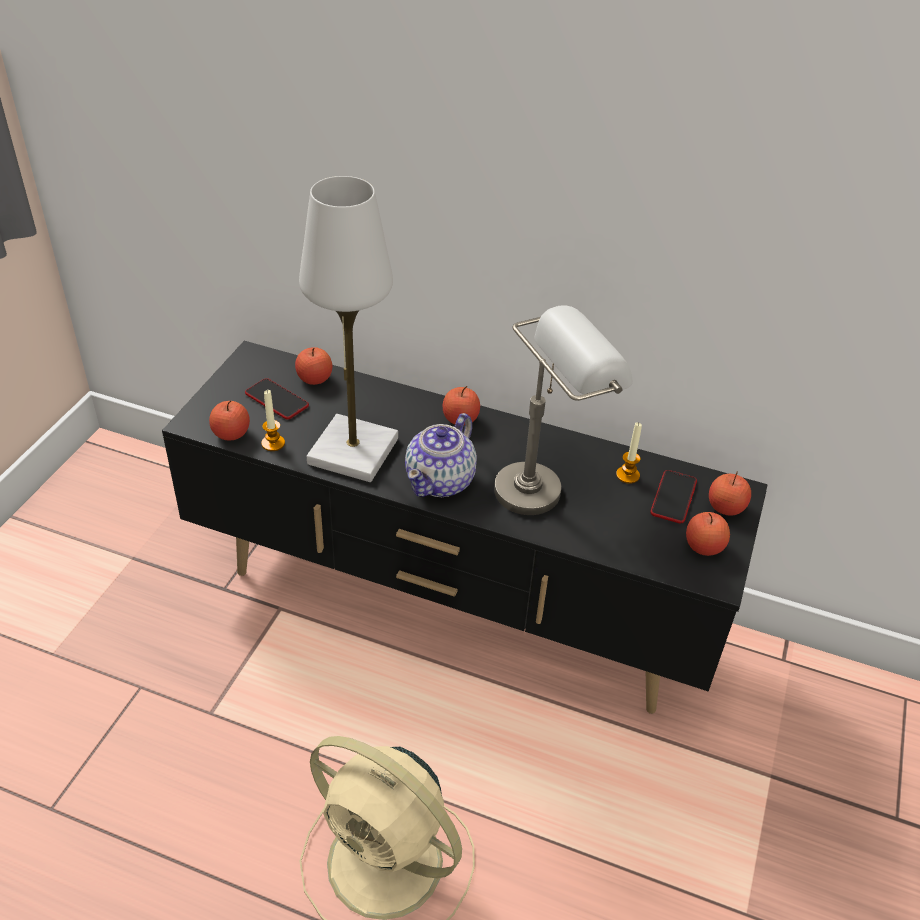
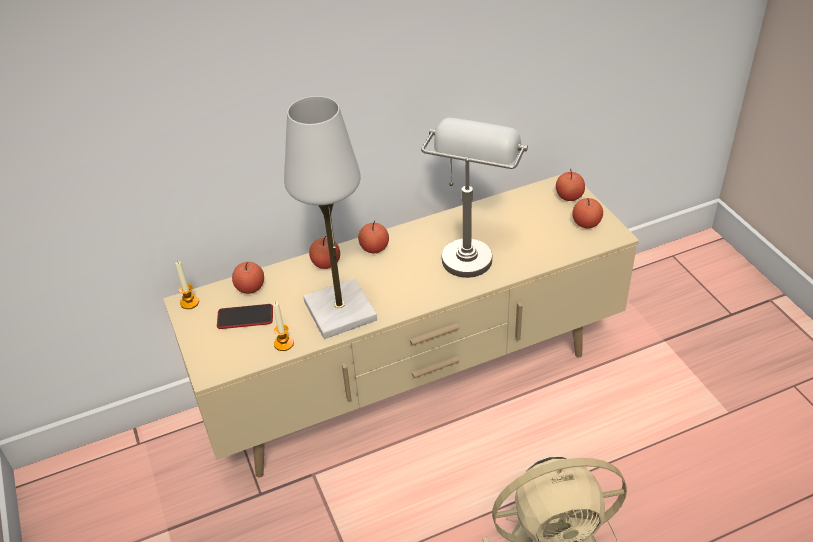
camera: 40 degrees left, 0 degrees up
(231, 434) = (247, 358): apple -> apple (326, 263)
(441, 481) = (414, 289): teapot -> none
(454, 606) = (414, 386): black tv stand -> beige tv stand
(627, 475) = (503, 214): candle -> candle (189, 302)
(673, 497) = (539, 209): phone -> none

